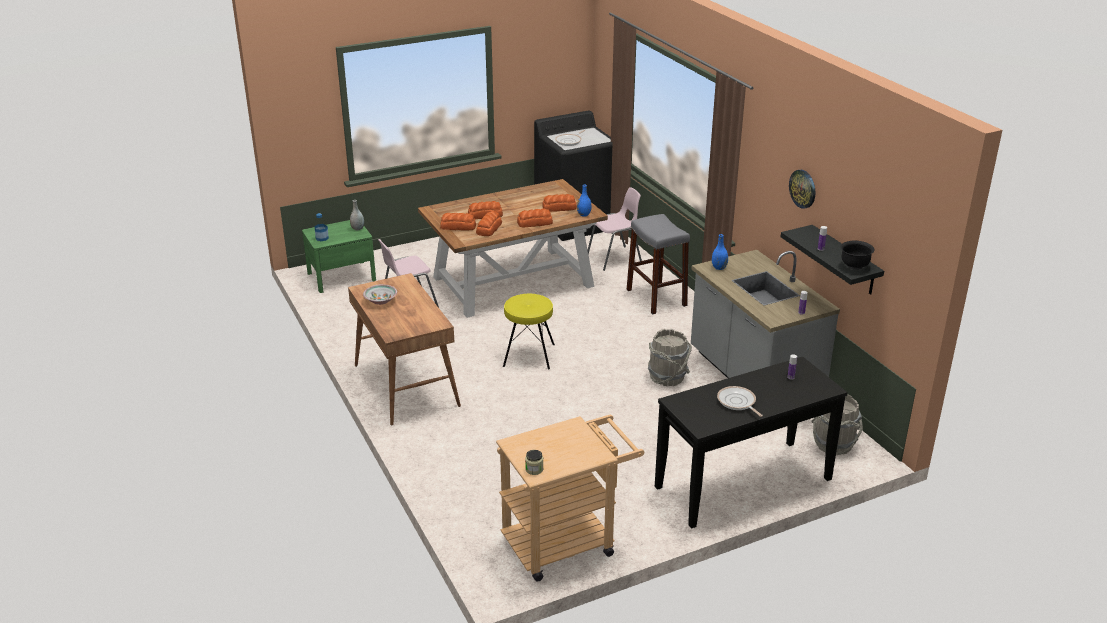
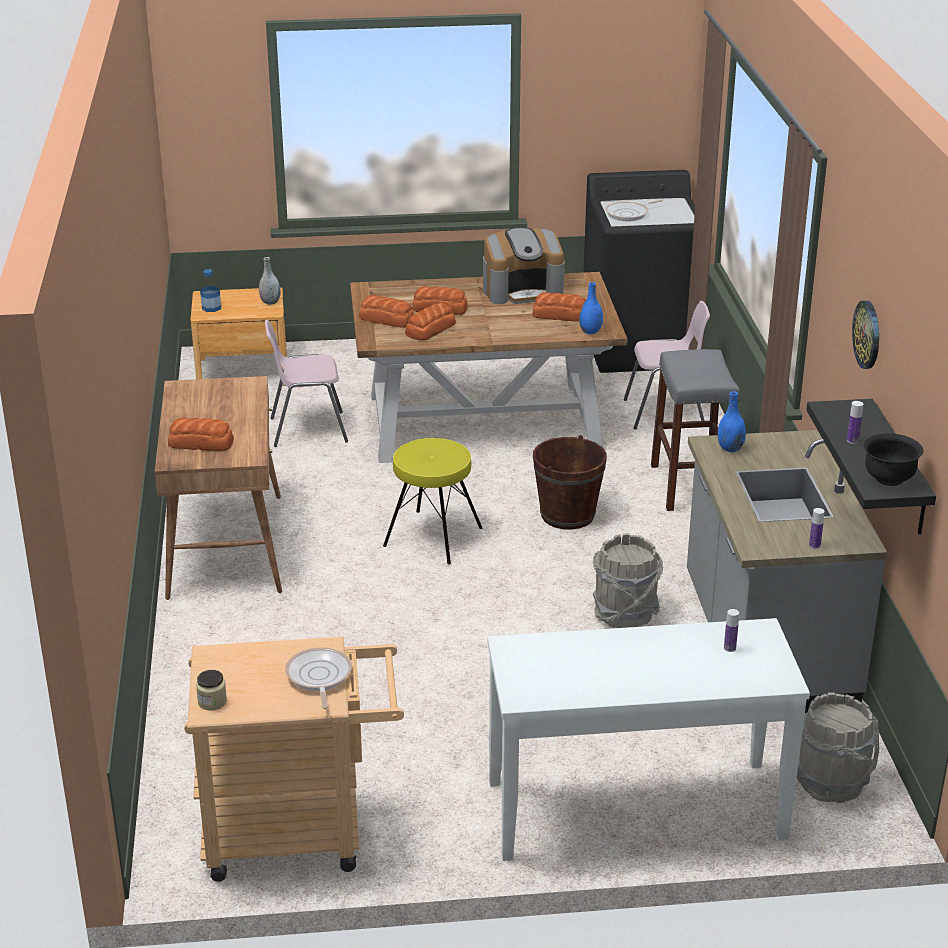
camera: 20 degrees right, 0 degrees up
(341, 276) = (242, 371): green nightstand -> brown nightstand
(380, 300) = (194, 408): bowl -> none
(526, 196) = (522, 290): none -> coffee machine
(535, 223) = (506, 332): bread -> bread (201, 443)
(598, 327) = (567, 515): none -> brown bucket
(737, 402) = (609, 669): frying pan -> frying pan (318, 677)
(743, 483) = (635, 810): black console table -> white console table

